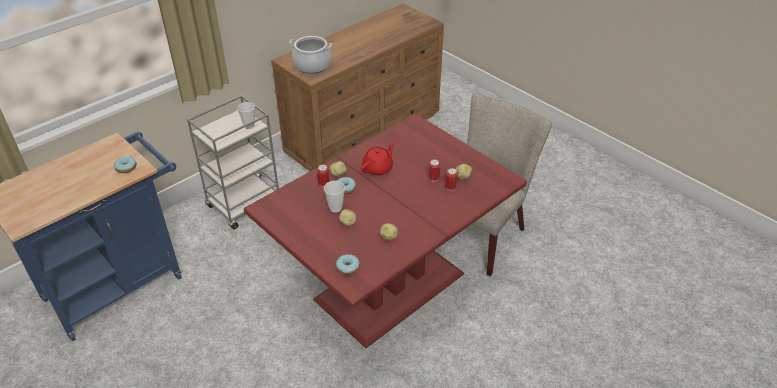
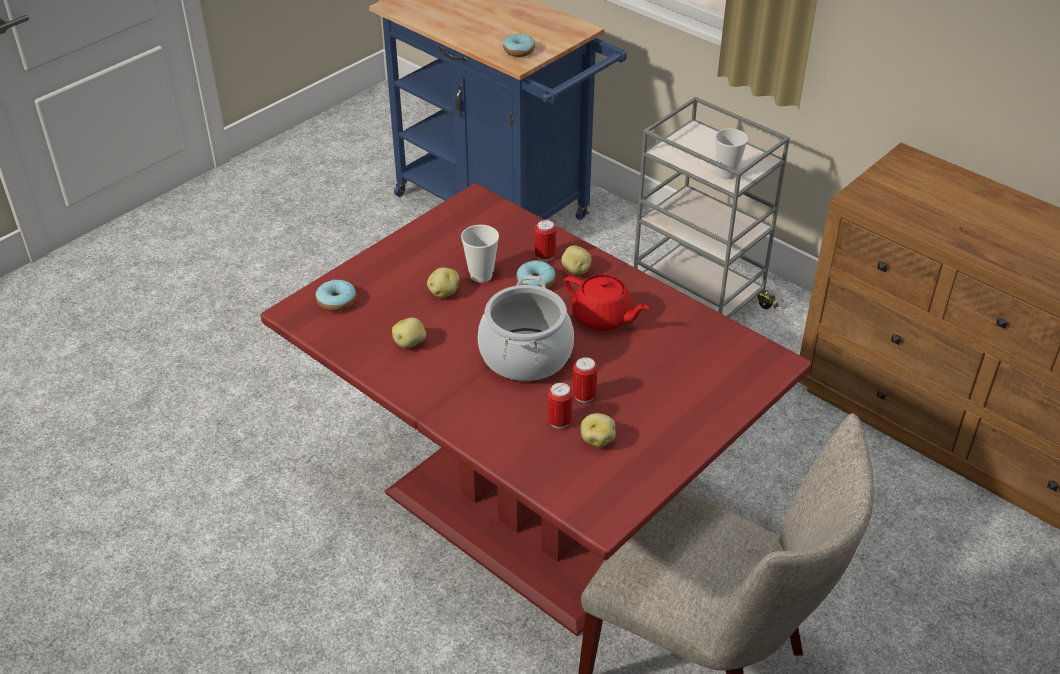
camera: 85 degrees right, 0 degrees up
(312, 65) = (906, 192): cooking pot -> cooking pot (526, 355)

